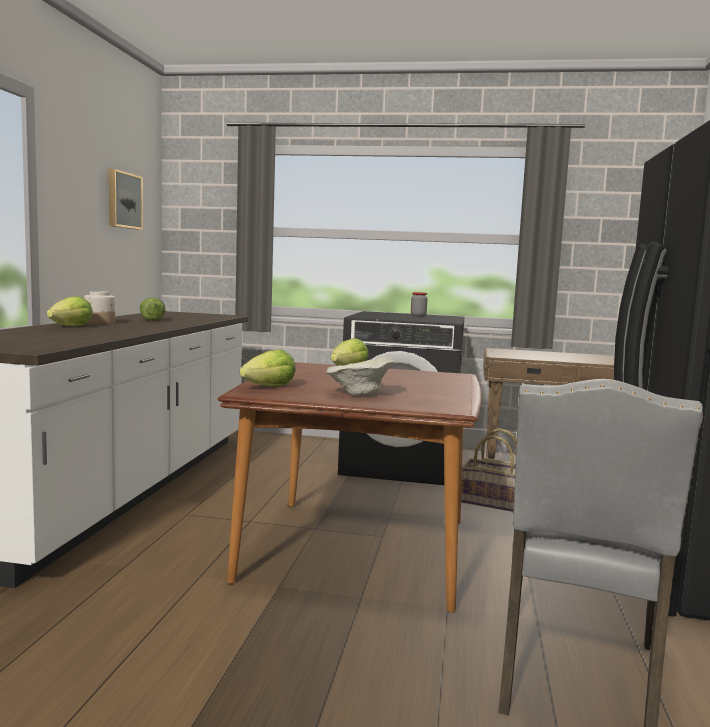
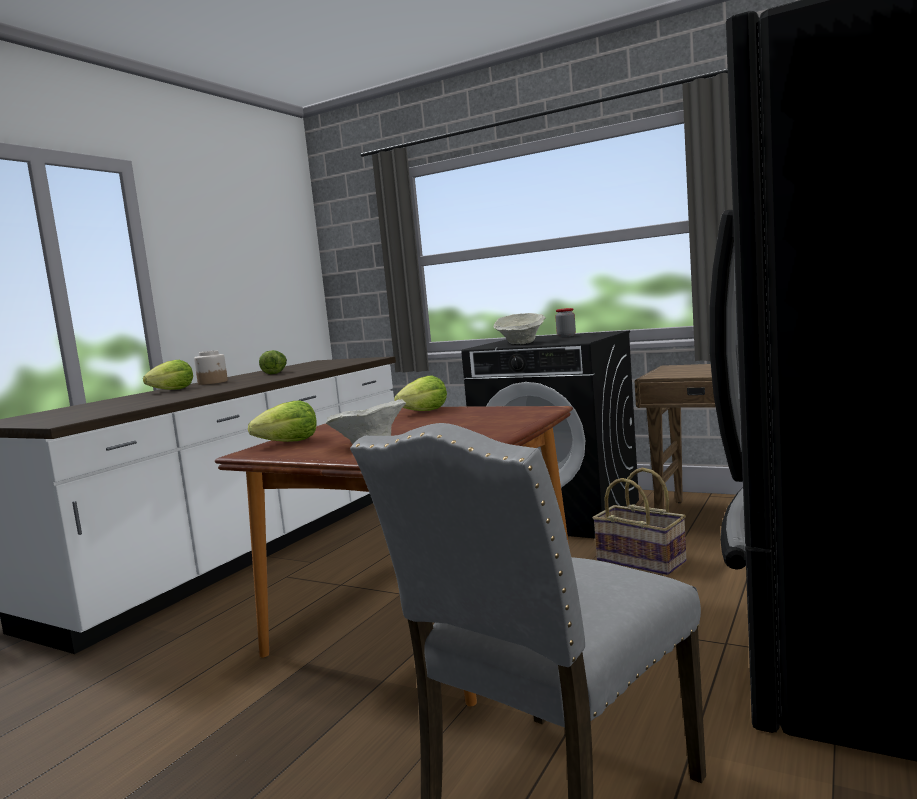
camera: 20 degrees right, 0 degrees up
(123, 200) = (263, 253): picture -> none
(393, 318) = (521, 343): none -> beige bowl

